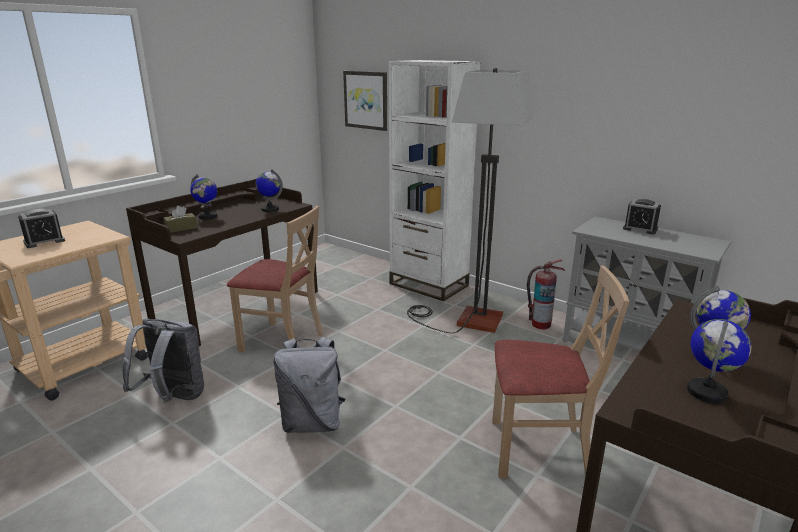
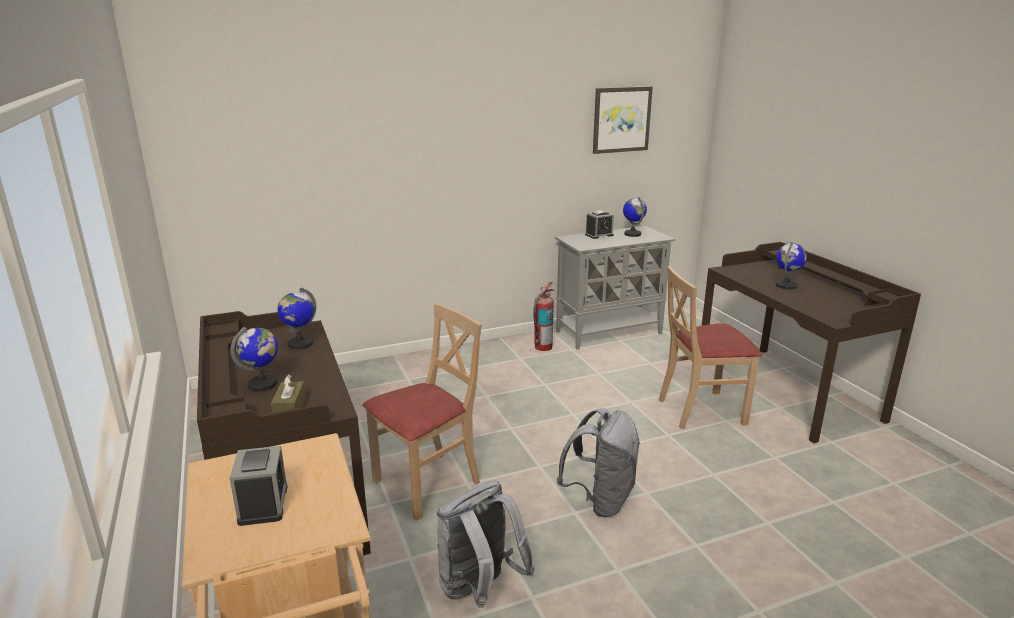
camera: 60 degrees left, 0 degrees up
(366, 100) = (256, 171): picture -> picture (621, 119)
(428, 285) = (408, 366): white bookcase -> none
(465, 320) = (499, 373): floor lamp -> none
(538, 450) = (701, 410): beige chair -> beige chair turned 135 degrees counterclockwise
(707, 392) = (822, 299): globe -> globe (632, 234)

